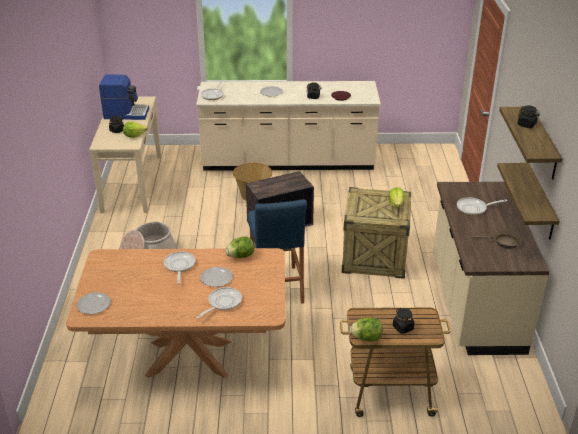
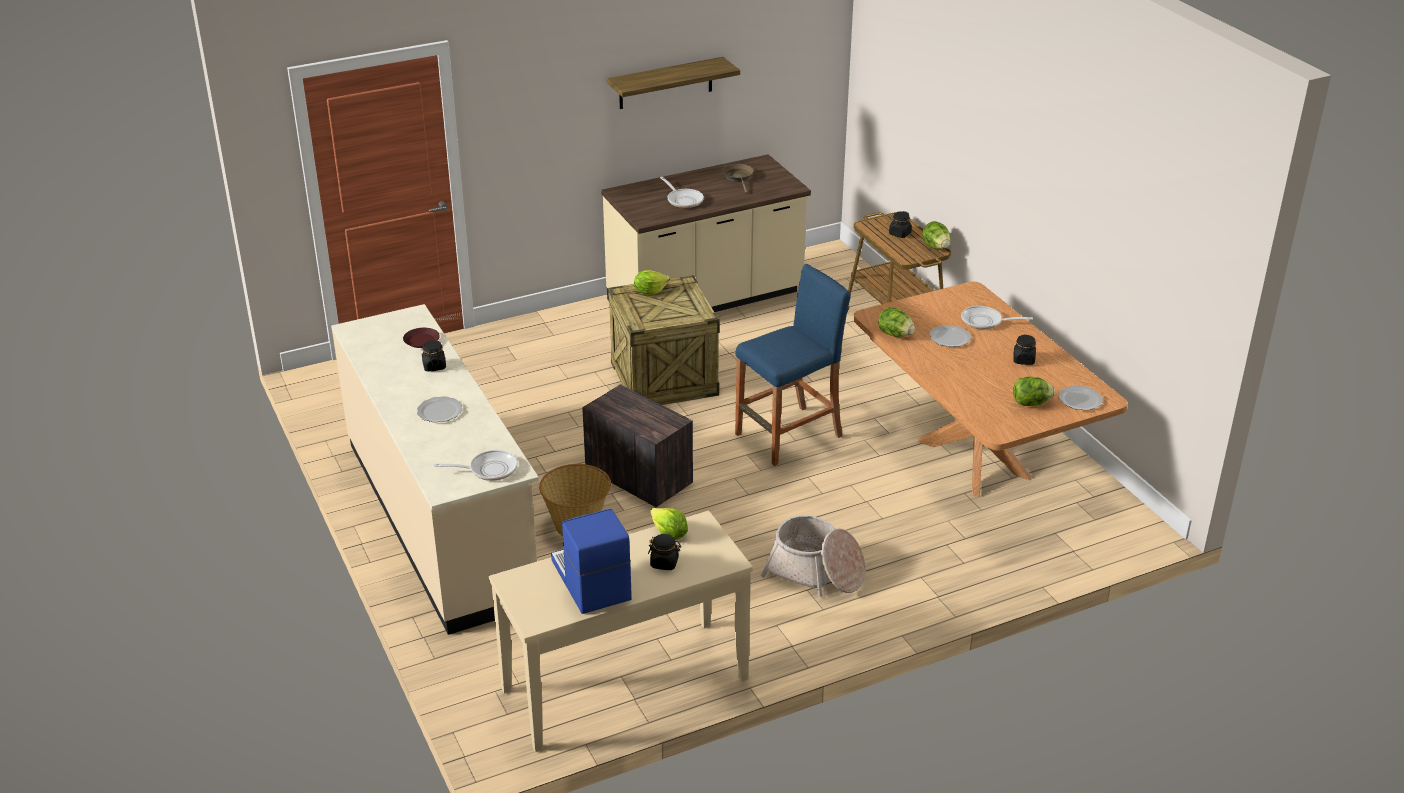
camera: 115 degrees left, 0 degrees up
(113, 281) = (1030, 403): none -> lettuce
(179, 266) = (956, 368): frying pan -> none
(526, 125) = (660, 76): black jar -> black jar (1023, 360)
(540, 202) = (692, 135): shelf -> none

